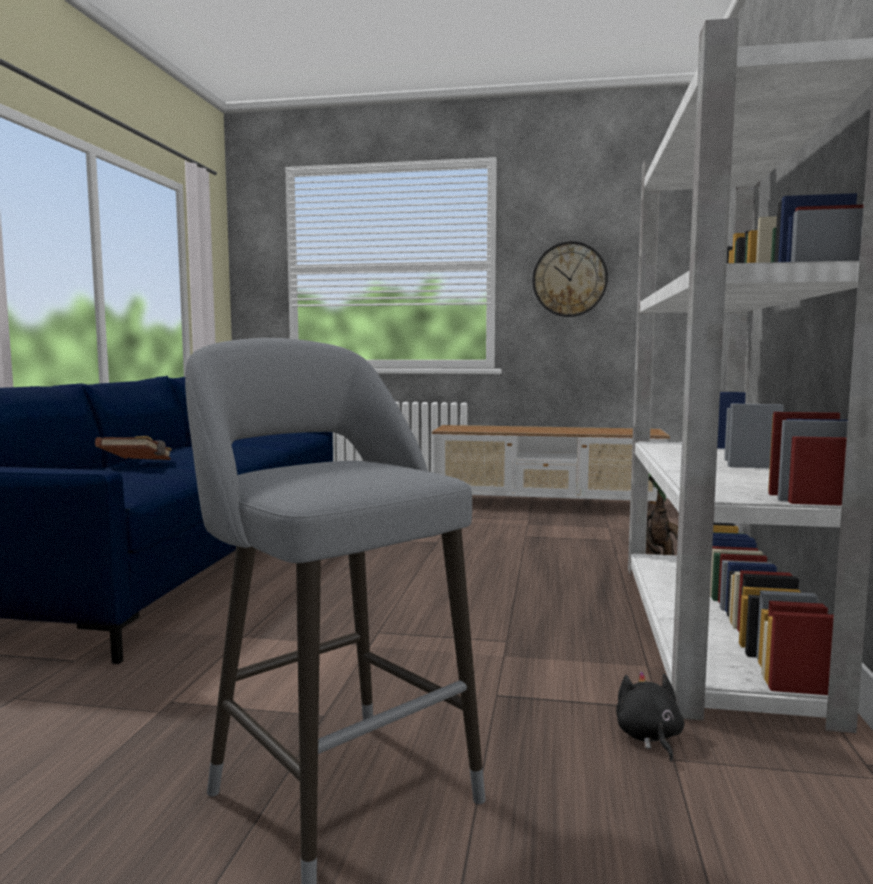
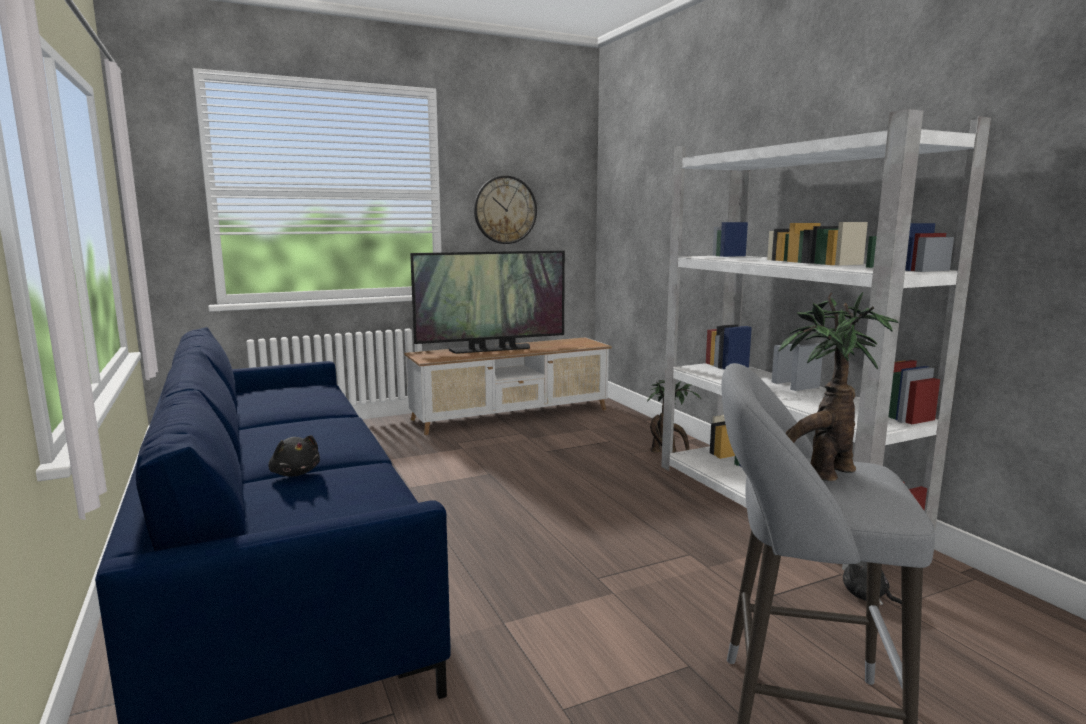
camera: 35 degrees left, 5 degrees up
(138, 464) = (295, 473): brown book -> black plush toy
(335, 466) = (821, 474): none -> potted plant
(527, 428) = (491, 349): none -> television

